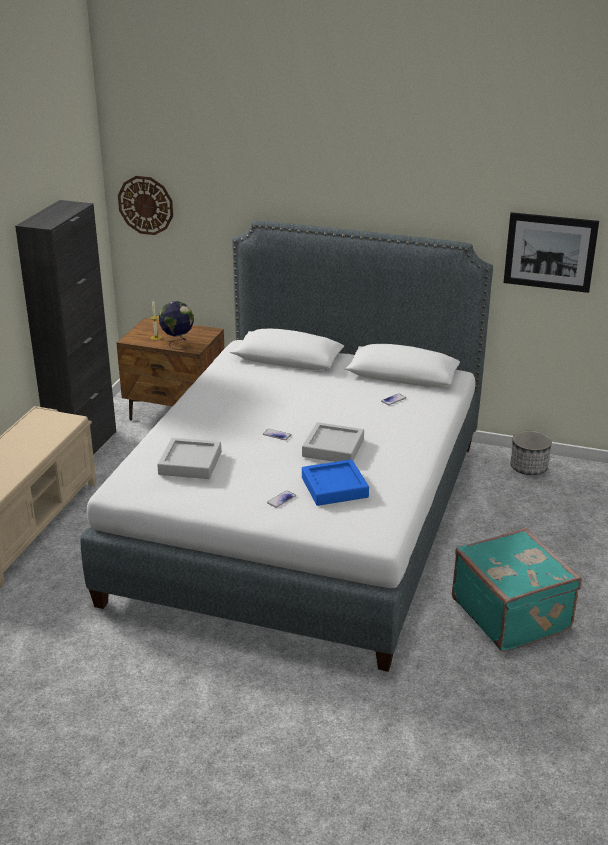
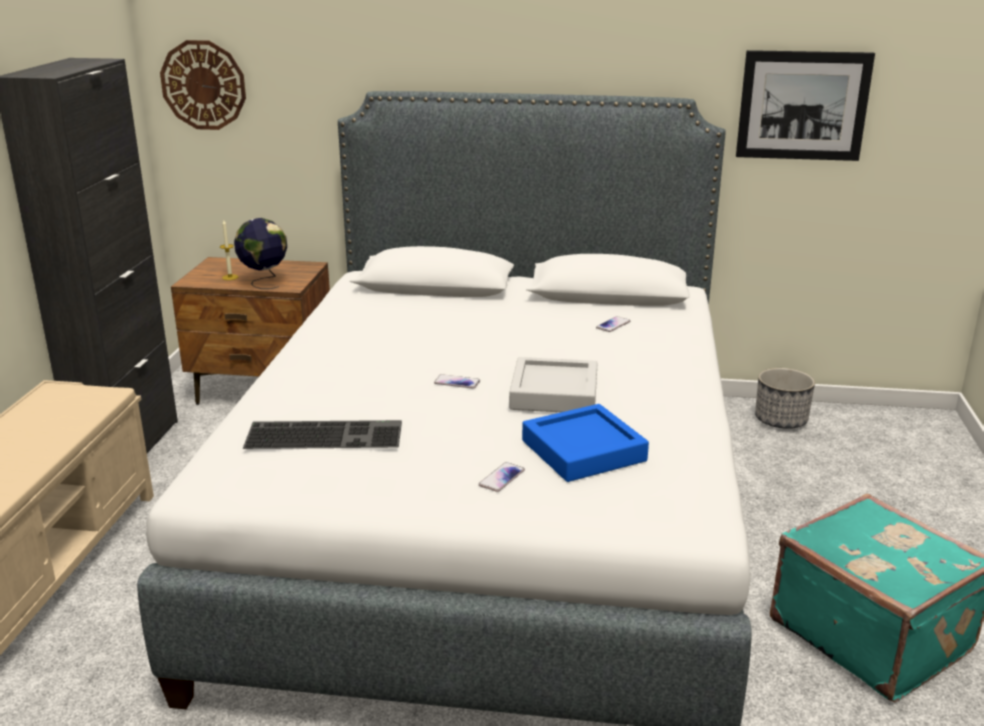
camera: 10 degrees left, 5 degrees down
(190, 463) = (326, 434): grey tray -> keyboard

